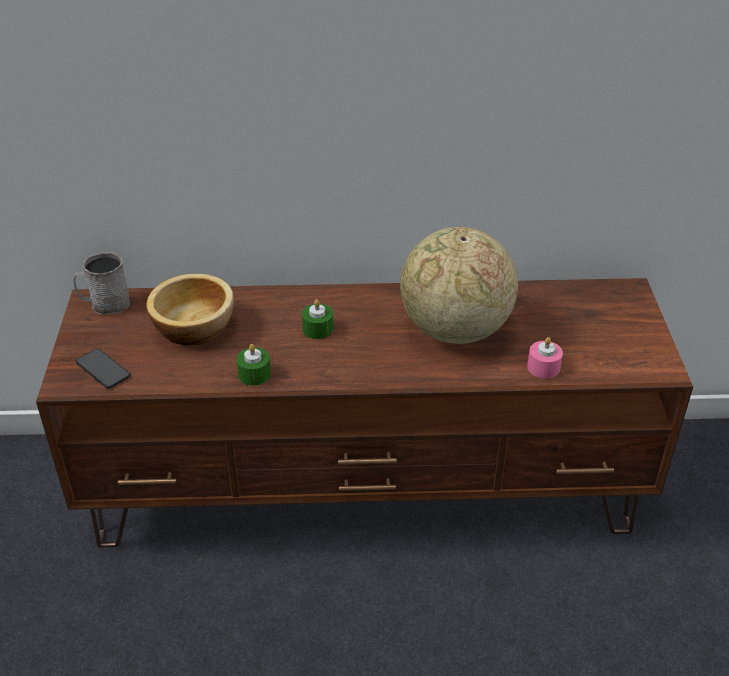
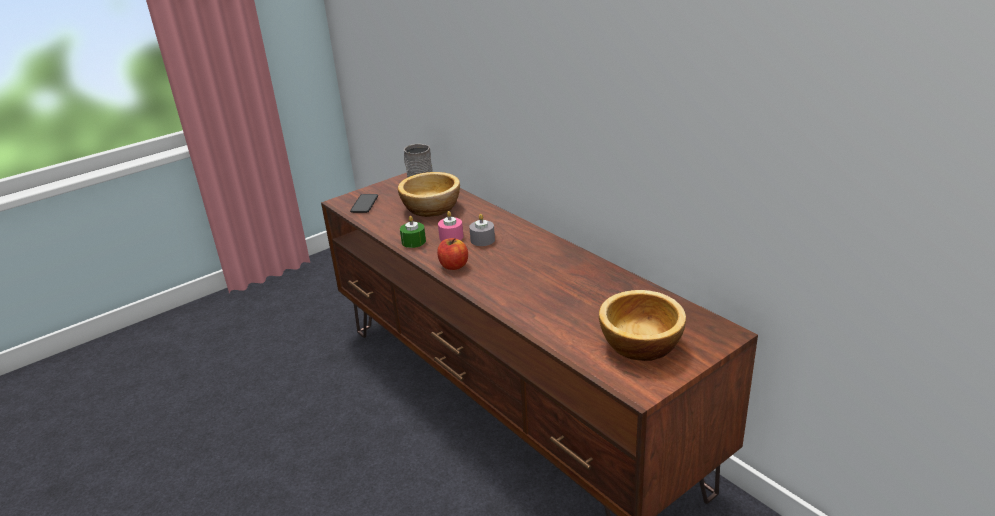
camera: 55 degrees right, 10 degrees down
(318, 329) = (482, 240): green candle -> grey candle
(345, 371) = (453, 266): none -> apple
(454, 330) = (551, 283): globe -> none
(543, 367) = (561, 333): pink candle -> pink candle (451, 237)
(601, 336) = (639, 343): none -> bowl

